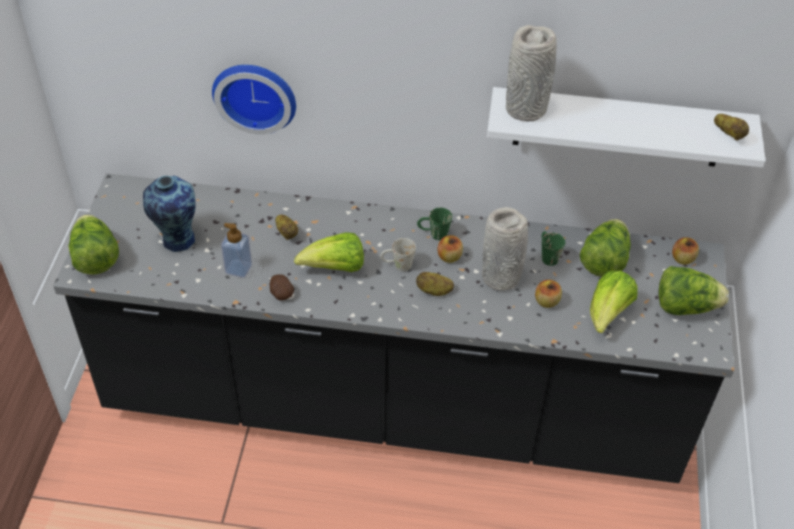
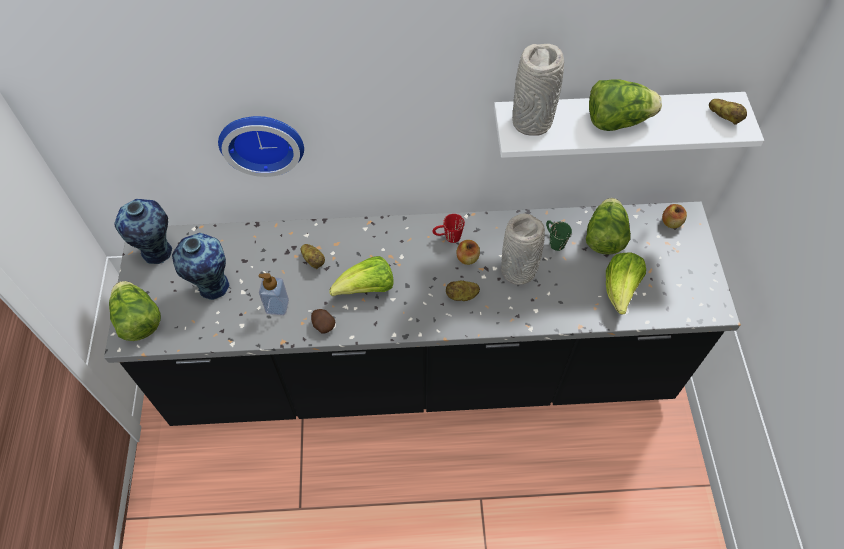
camera: 10 degrees left, 10 degrees up
(130, 200) = (158, 253): none -> vase
(397, 265) = (422, 275): white mug -> none
(433, 234) = (447, 237): green mug -> red mug
(546, 301) = (564, 287): apple -> none
(685, 306) = (684, 270): lettuce -> lettuce (616, 121)

